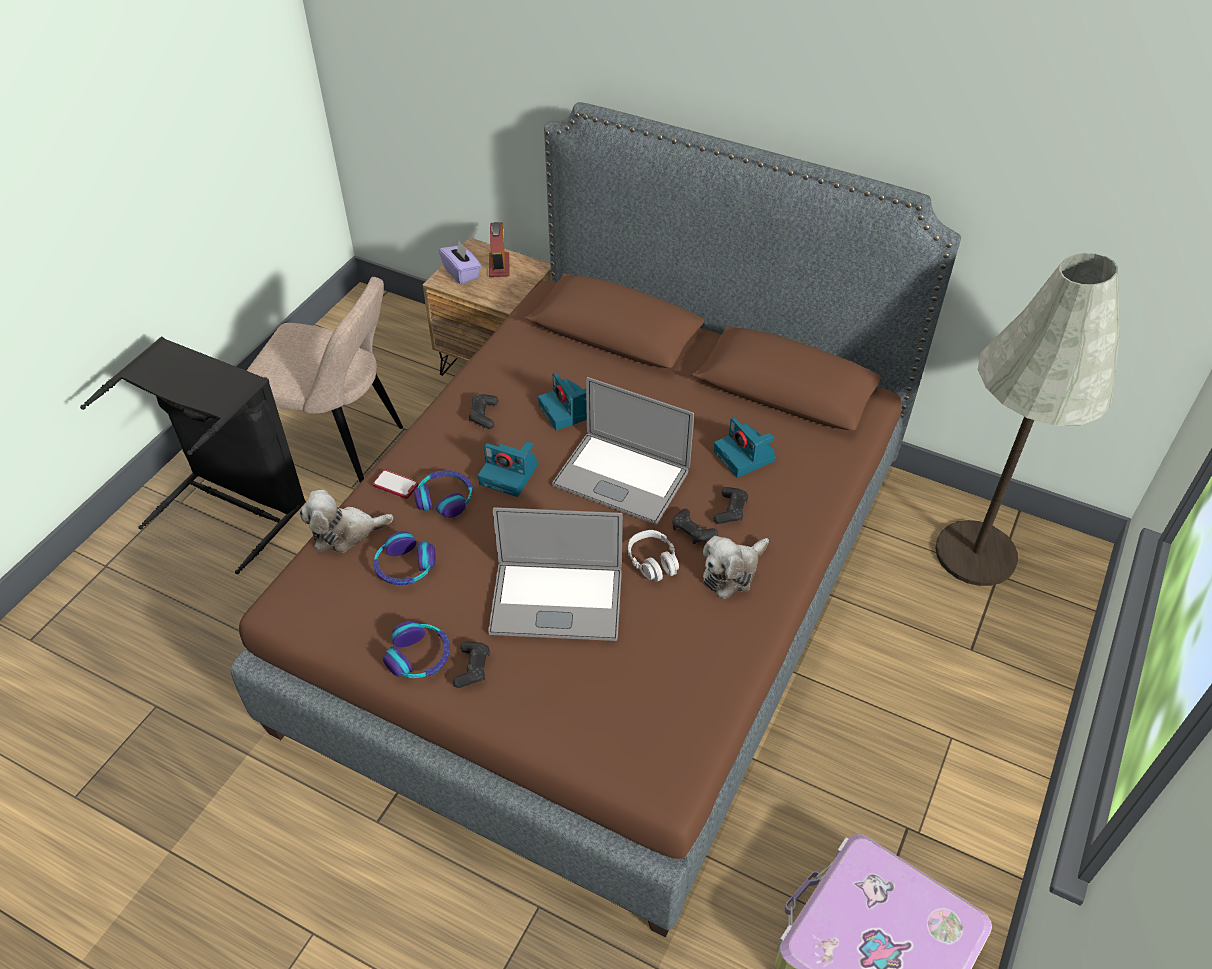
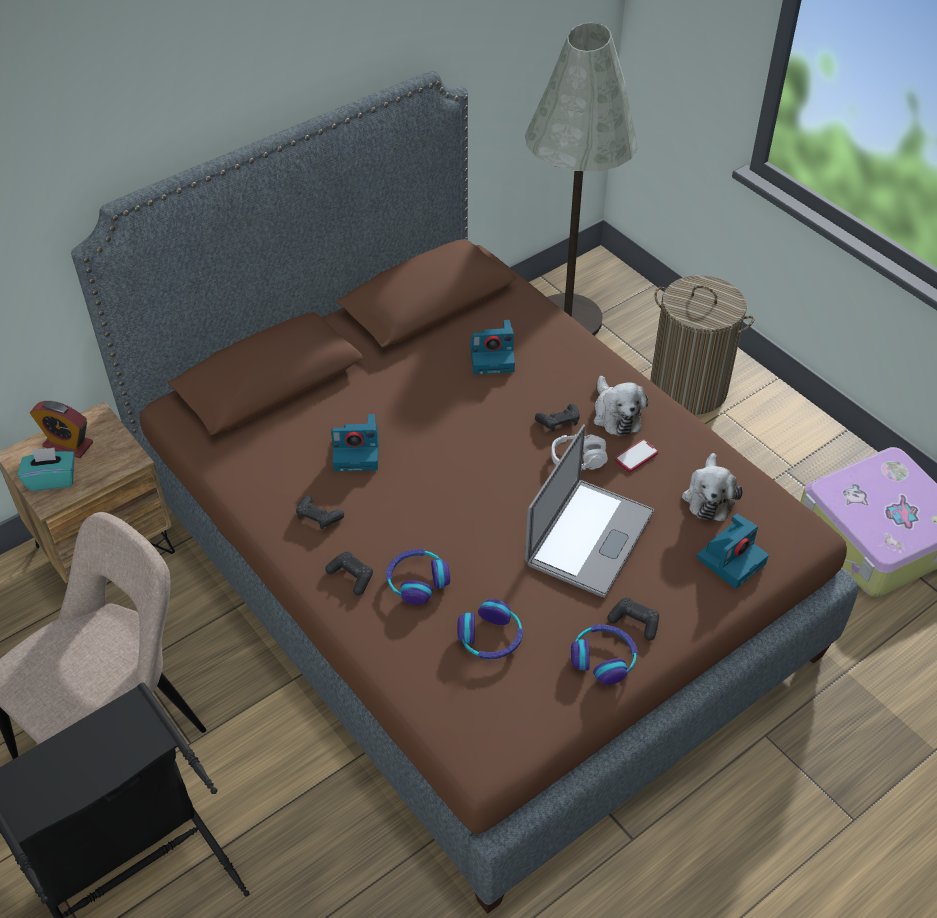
camera: 65 degrees left, 0 degrees up
(345, 532) = (412, 678): plush toy -> plush toy (709, 496)
(395, 485) = (372, 617): phone -> phone (636, 457)
(462, 273) = (52, 479): purple tissue box -> turquoise tissue box
(510, 474) = (415, 521): camera -> camera (731, 559)
(621, 478) = (469, 444): laptop -> none
(730, 510) = (548, 389): black game controller -> black game controller (351, 576)
(962, 693) = (688, 388): none -> laundry basket

